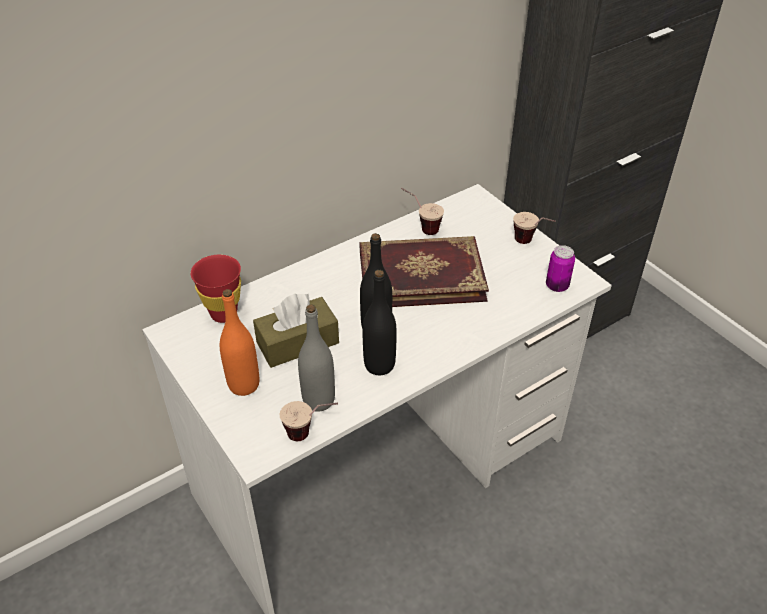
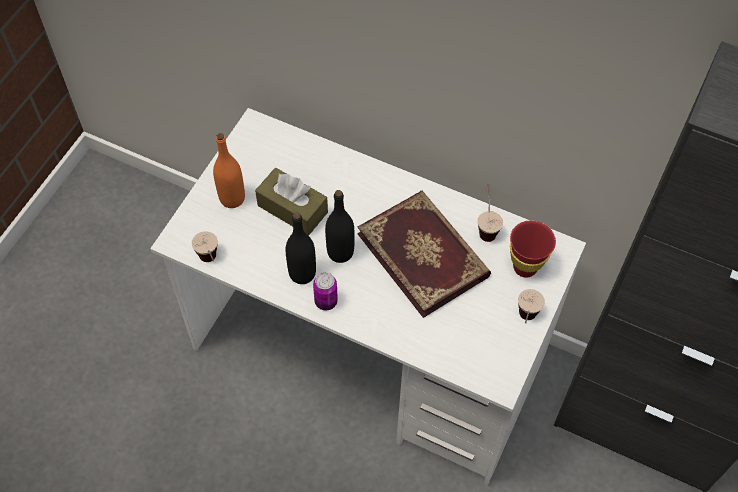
camera: 60 degrees right, 15 degrees up
(224, 314) = (292, 146): red cup -> red cup (525, 267)
(318, 400) = (244, 252): grey bottle -> none
(557, 286) = (479, 364): can -> can (326, 301)

